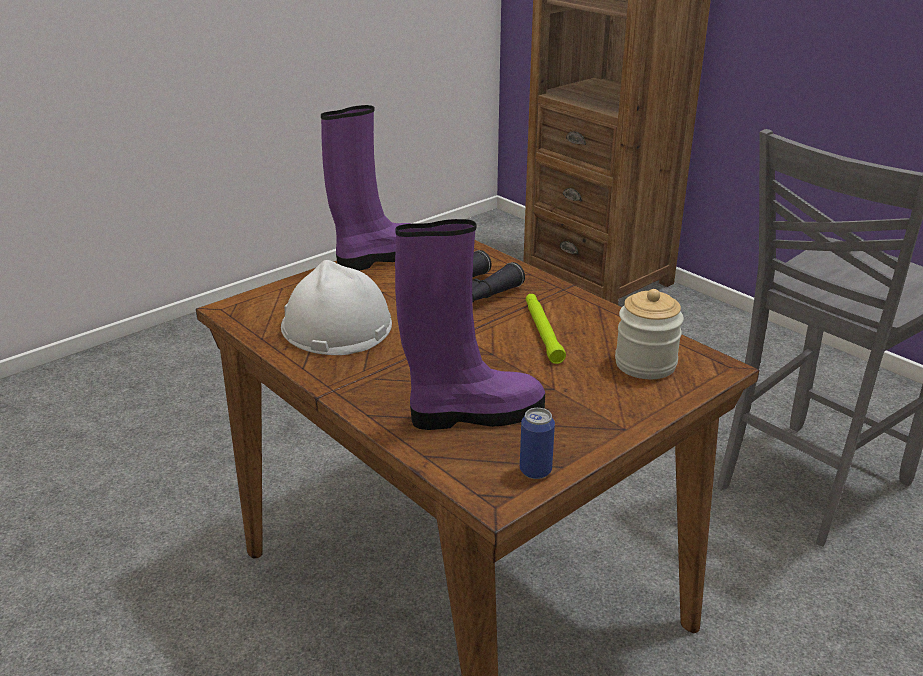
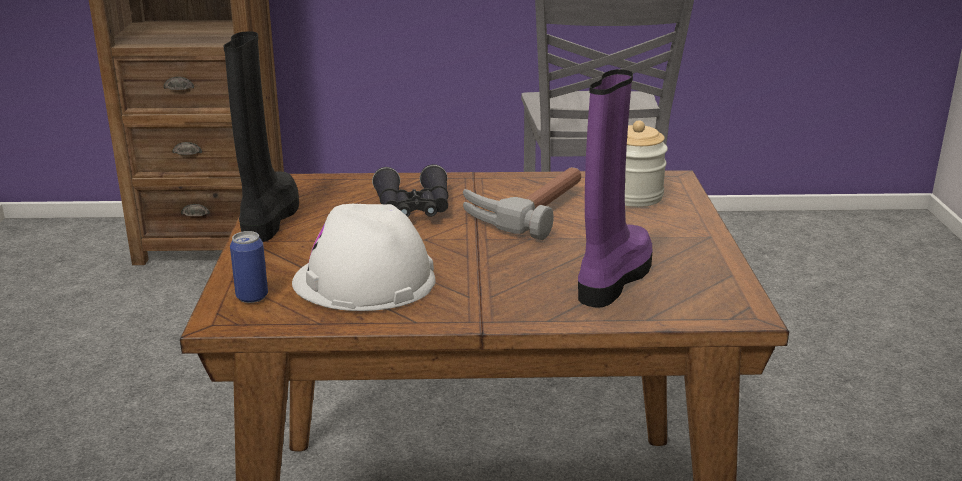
camera: 50 degrees left, 5 degrees down
(379, 258) = (268, 218): purple boot -> black boot
(535, 470) = (725, 285): can -> can (252, 297)
(542, 331) = (527, 208): green flashlight -> hammer

